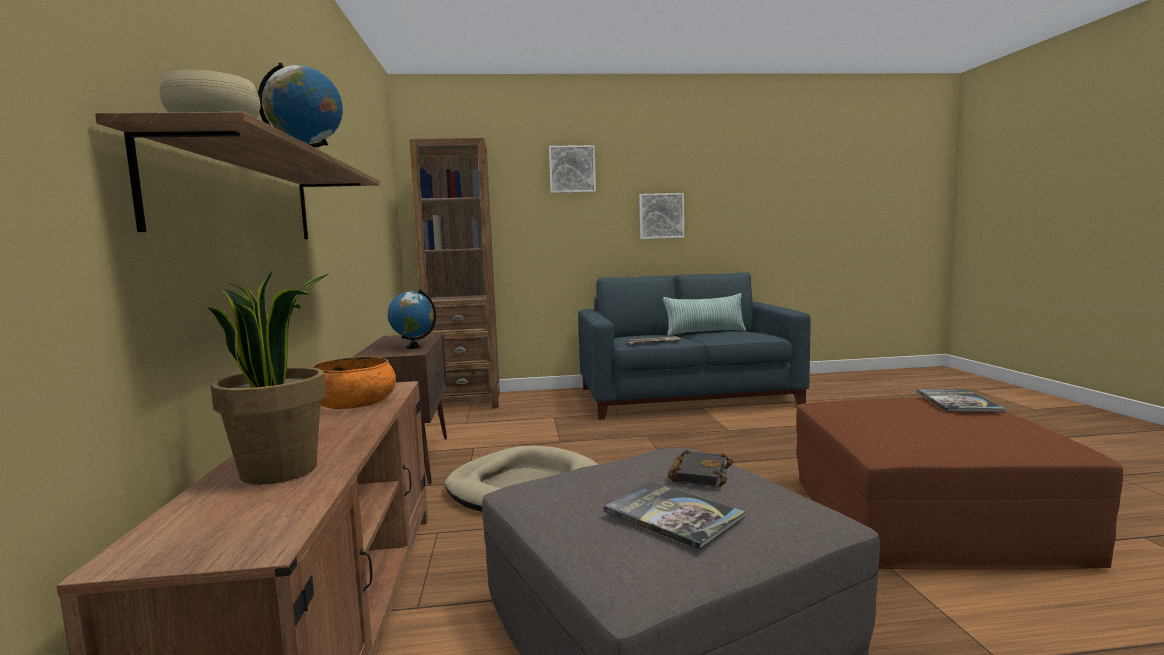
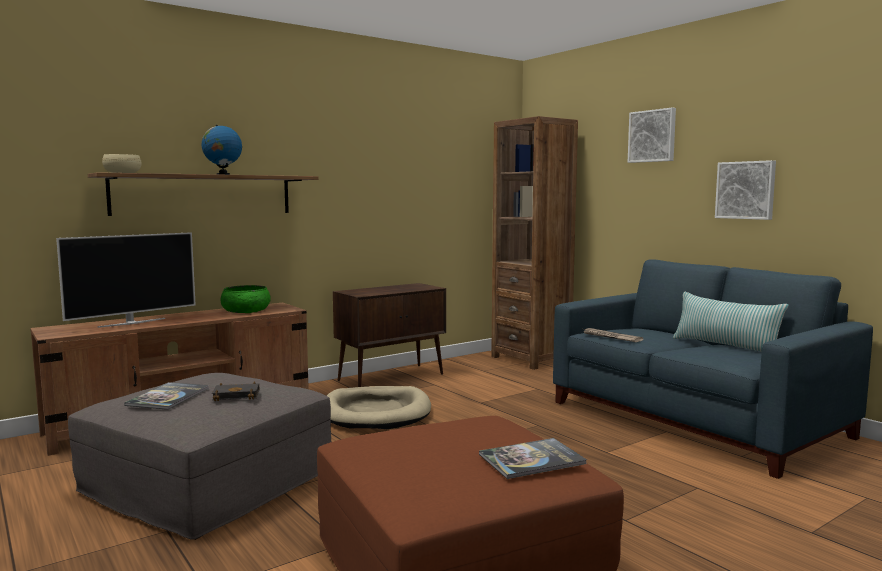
camera: 60 degrees right, 0 degrees up
(281, 470) = (132, 322): potted plant -> television
(354, 403) = (246, 311): orange bowl -> green bowl
(414, 347) = (380, 292): globe -> none

